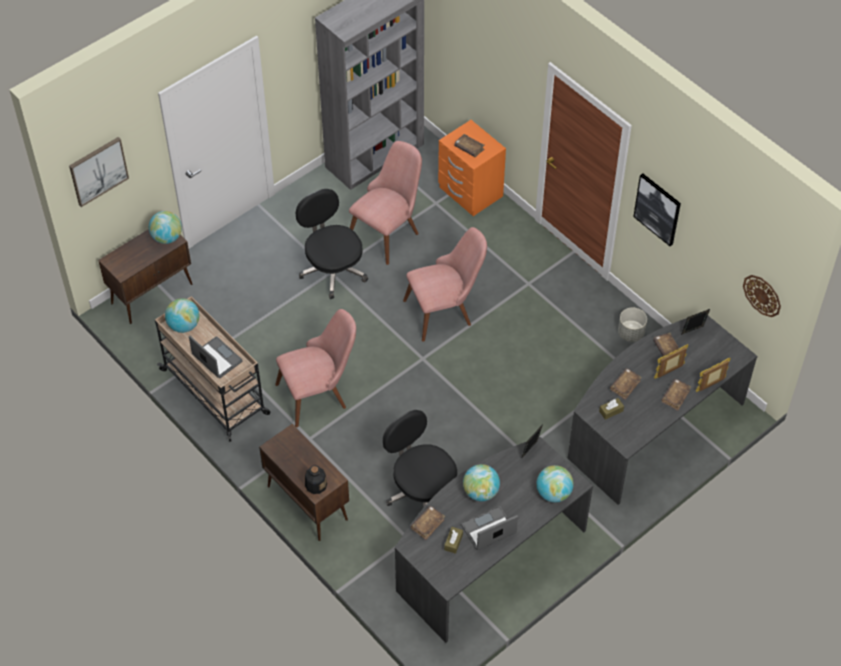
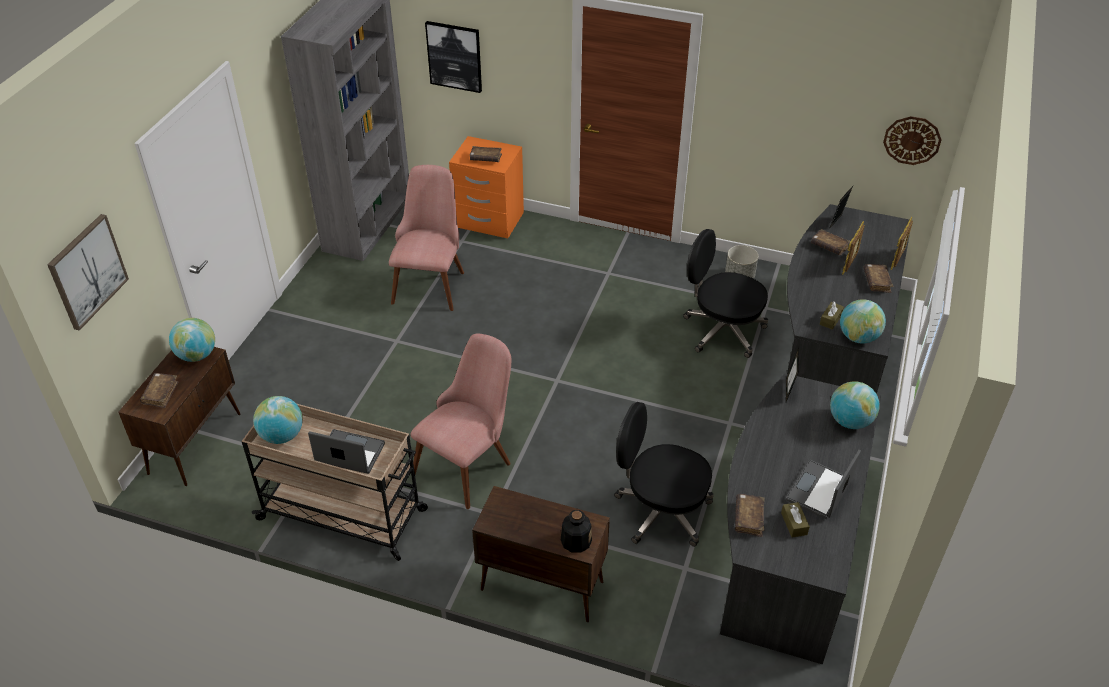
camera: 30 degrees left, 10 degrees down
(333, 269) = (396, 337): black office chair -> black office chair (722, 330)
(445, 310) = (545, 327): pink chair -> none
(480, 492) = (775, 456): globe -> globe (858, 337)
(625, 386) = (821, 292): brown book -> brown book (160, 394)
(658, 209) = (750, 107): picture -> picture (454, 56)

